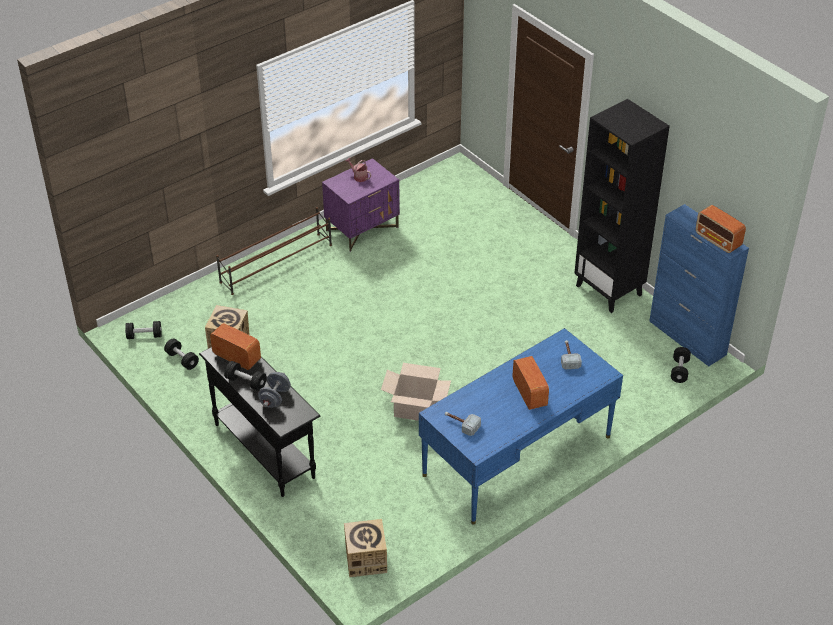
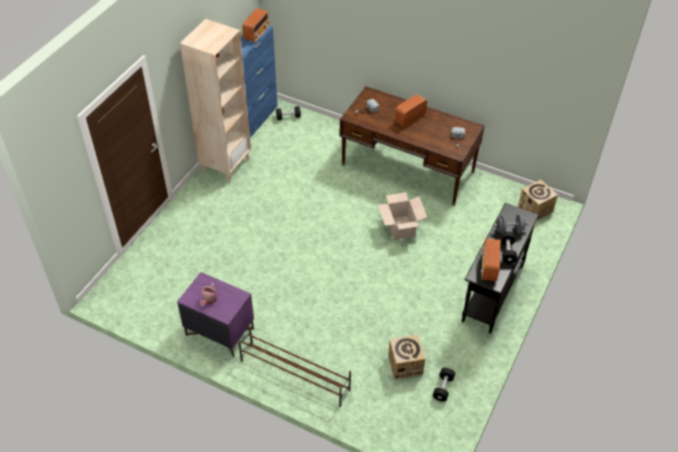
camera: 115 degrees left, 5 degrees up
(144, 336) = (434, 430): black dumbbell -> none
(517, 456) = (407, 168): blue desk -> brown desk
(609, 290) = (226, 165): black bookcase -> beige bookcase

